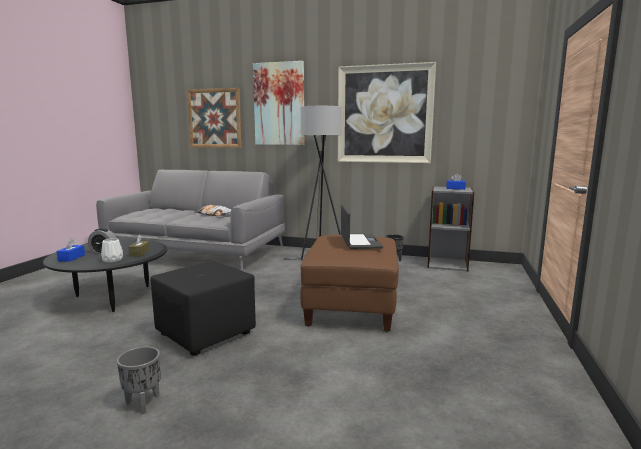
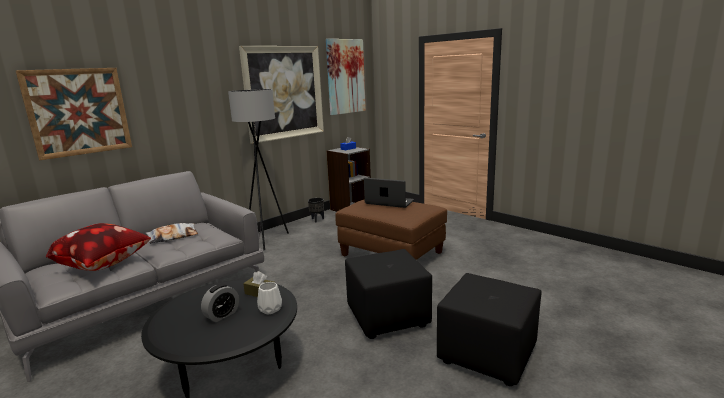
camera: 60 degrees left, 5 degrees up
(71, 258) = (220, 337): blue tissue box -> none
(143, 403) = (486, 354): grey planter -> black ottoman
(159, 214) = (105, 265): none -> pillow
(279, 104) = (176, 87): picture -> picture (345, 76)

